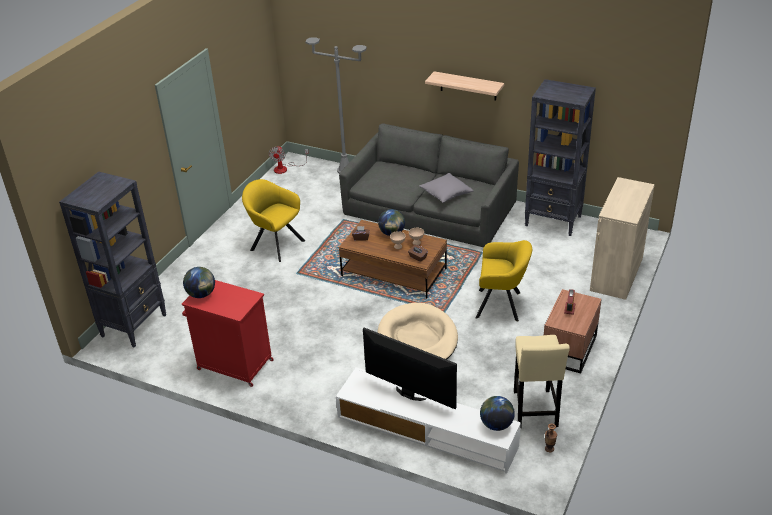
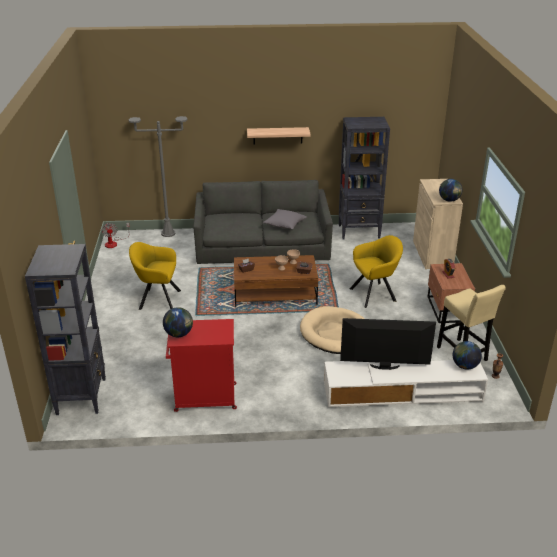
camera: 30 degrees left, 5 degrees down
(392, 233) = (268, 260): globe -> globe (449, 200)

